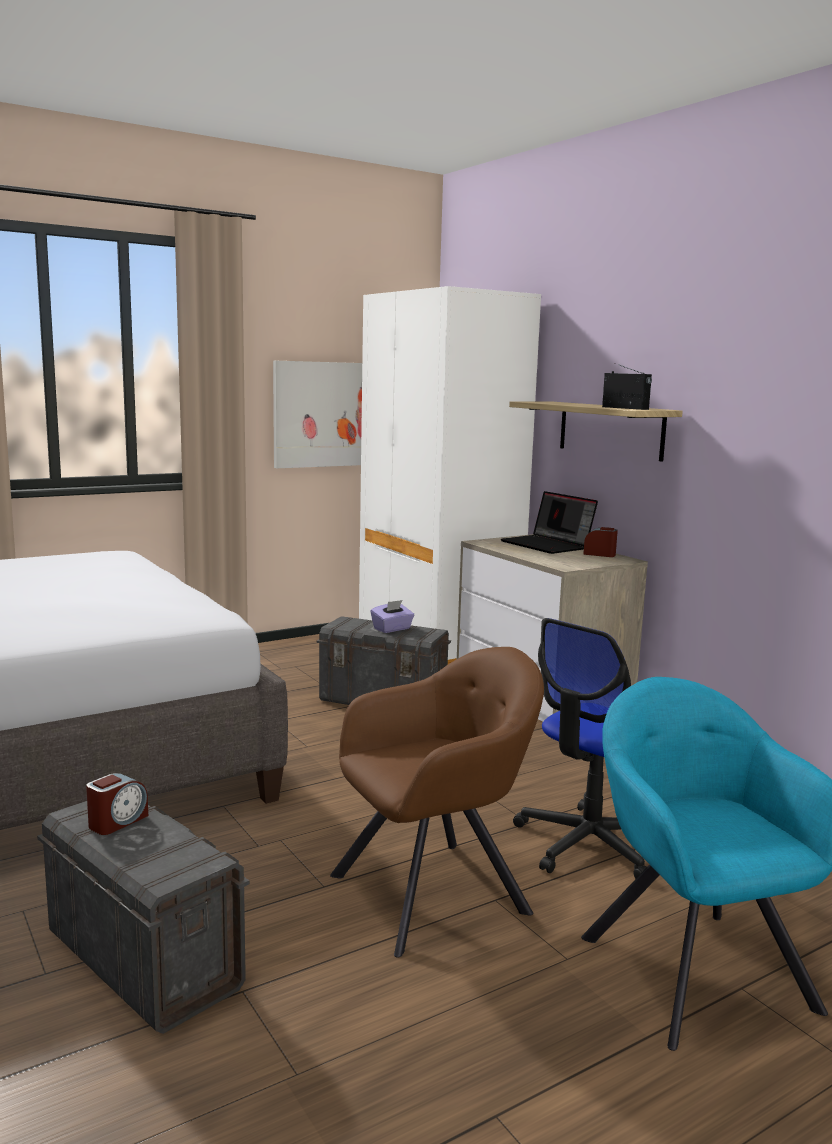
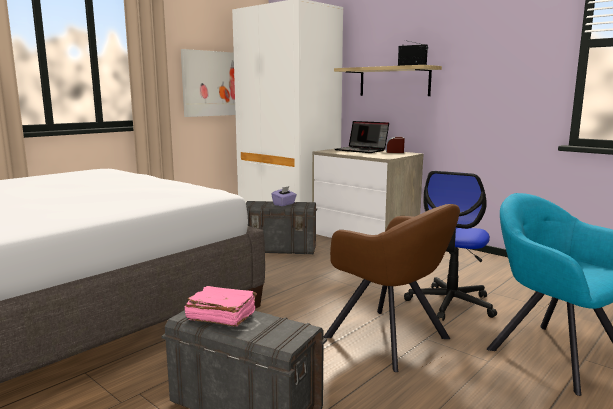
camera: 15 degrees left, 0 degrees up
(117, 821) = (221, 317): alarm clock -> pink book
(436, 891) = (391, 339): brown armchair -> brown armchair turned 90 degrees clockwise

